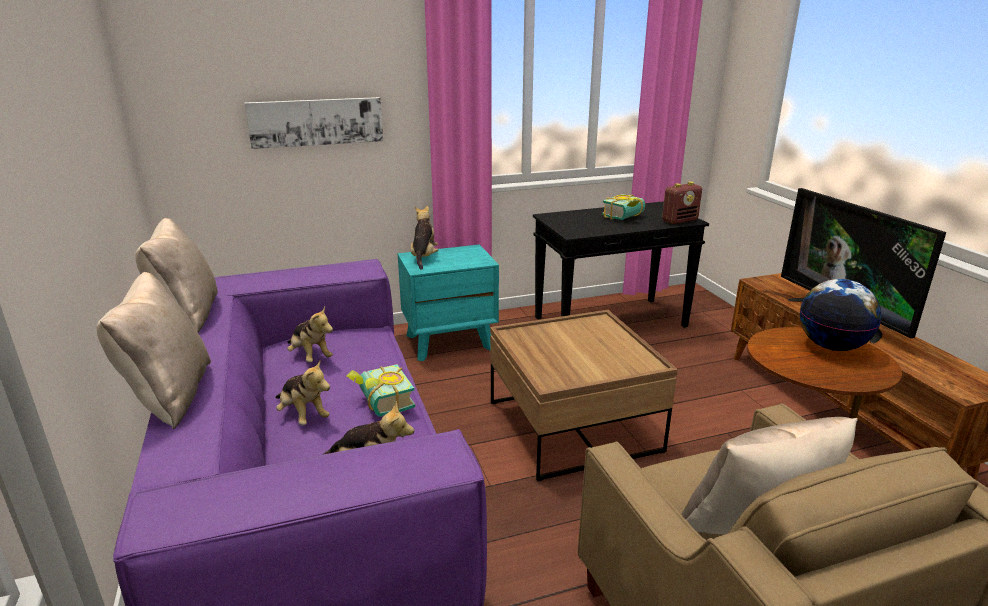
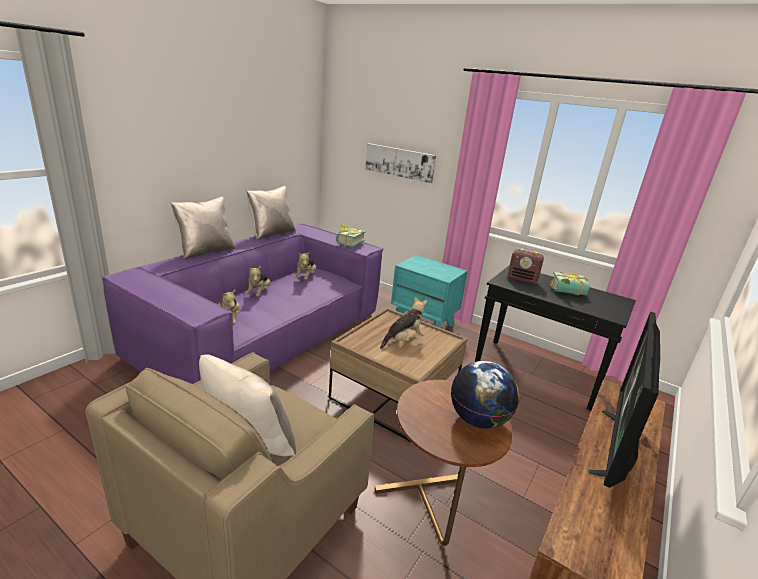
camera: 50 degrees right, 0 degrees up
(381, 404) = (283, 305): book -> book (347, 242)
(424, 257) = (422, 262): plush toy -> plush toy (403, 340)
(680, 221) = (604, 313): radio -> radio (522, 280)

